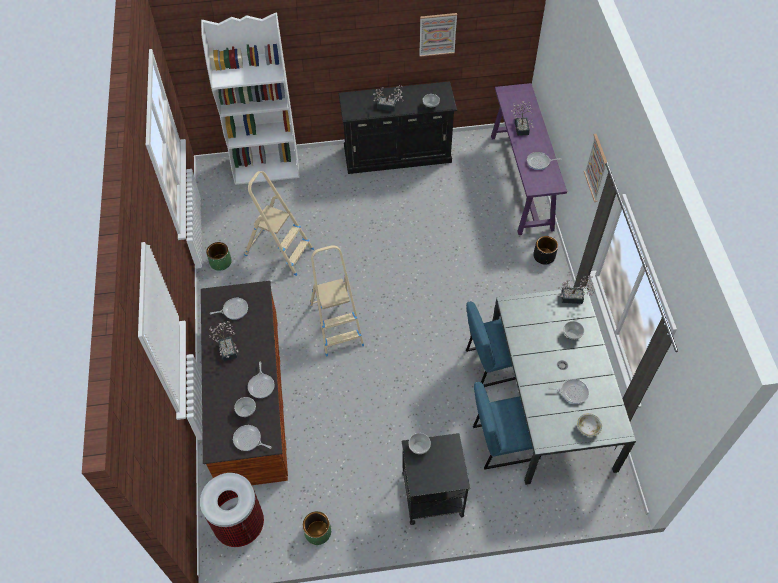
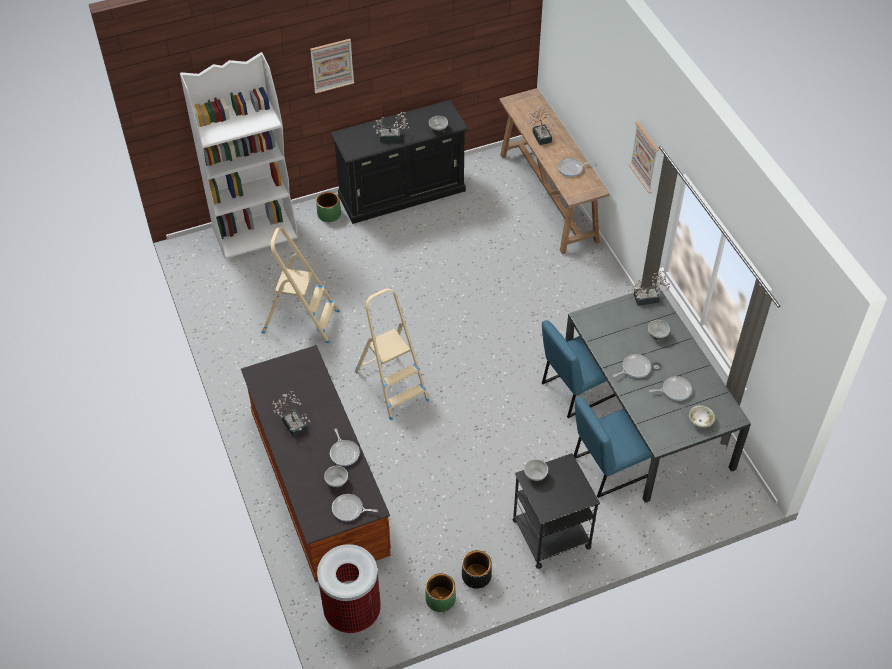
camera: 15 degrees left, 5 degrees down
(220, 262) = (236, 345): green planter -> green planter (329, 214)
(234, 310) = (286, 383): frying pan -> frying pan (634, 368)
(437, 34) = (433, 49): picture -> picture (332, 65)
(521, 182) = (548, 198): purple console table -> brown console table
(544, 256) = (596, 271): black planter -> black planter (476, 576)

